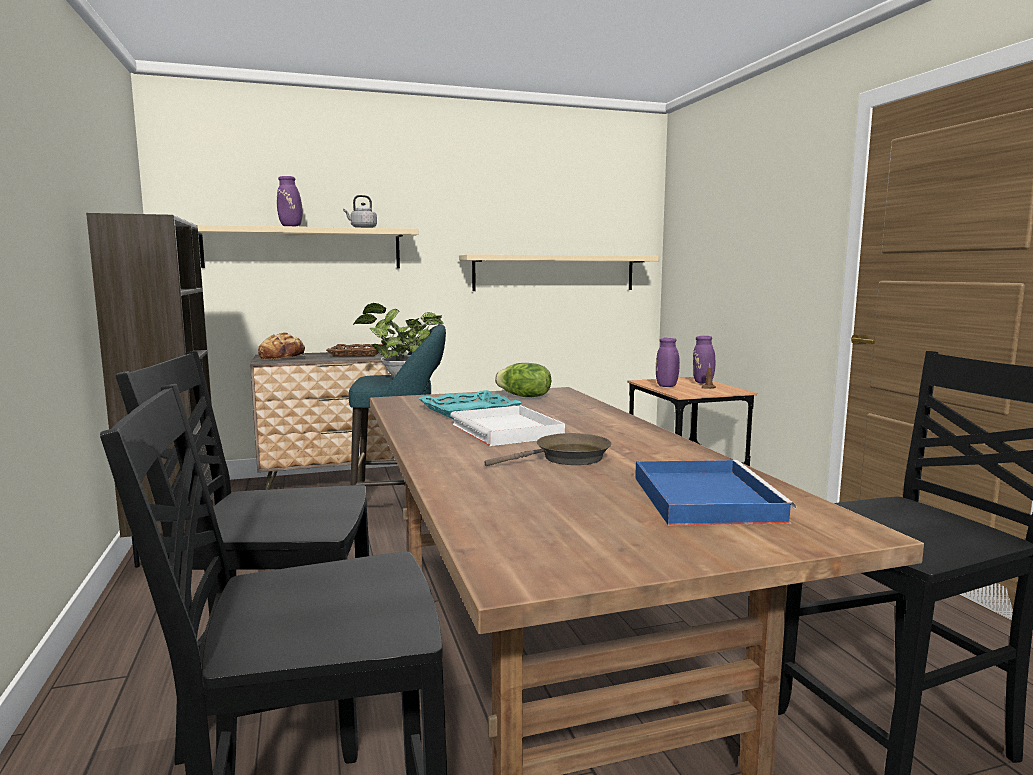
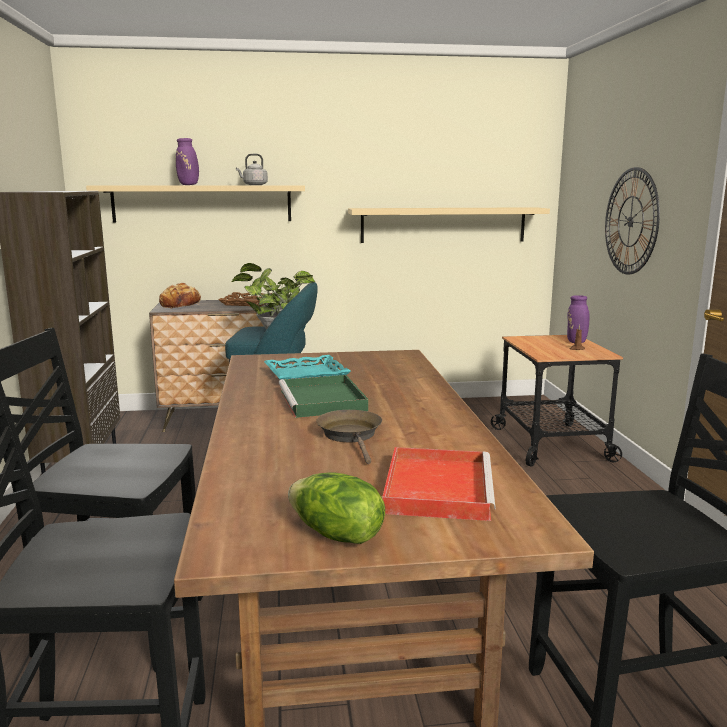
camera: 10 degrees right, 5 degrees up
(508, 431) = (323, 401): white tray -> green tray
(524, 397) = (367, 360): lettuce -> lettuce (336, 535)
(566, 458) = (351, 436): brown frying pan -> brown frying pan turned 90 degrees counterclockwise
(666, 387) = (535, 346): purple vase -> none
(703, 497) = (437, 487): blue tray -> red tray
(752, 260) = (630, 221): none -> wall clock

